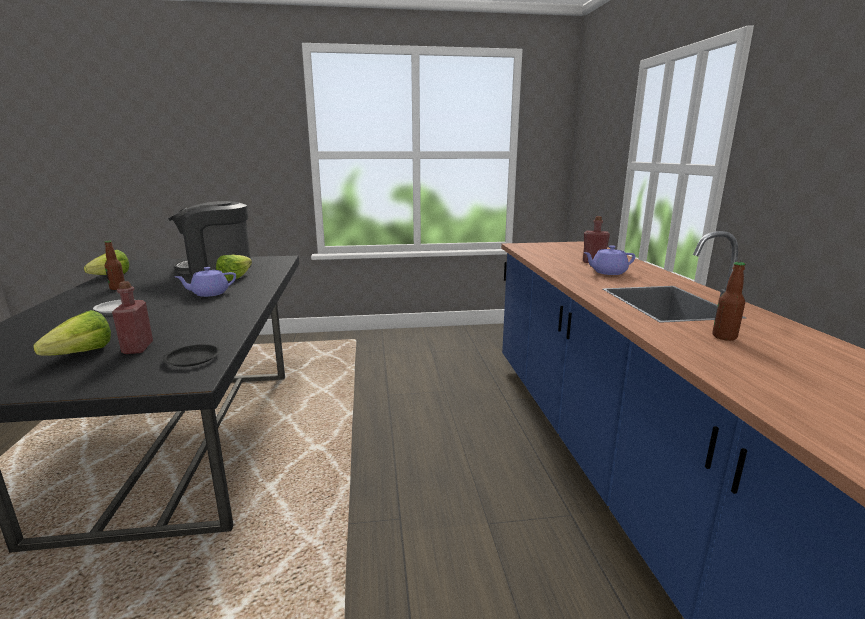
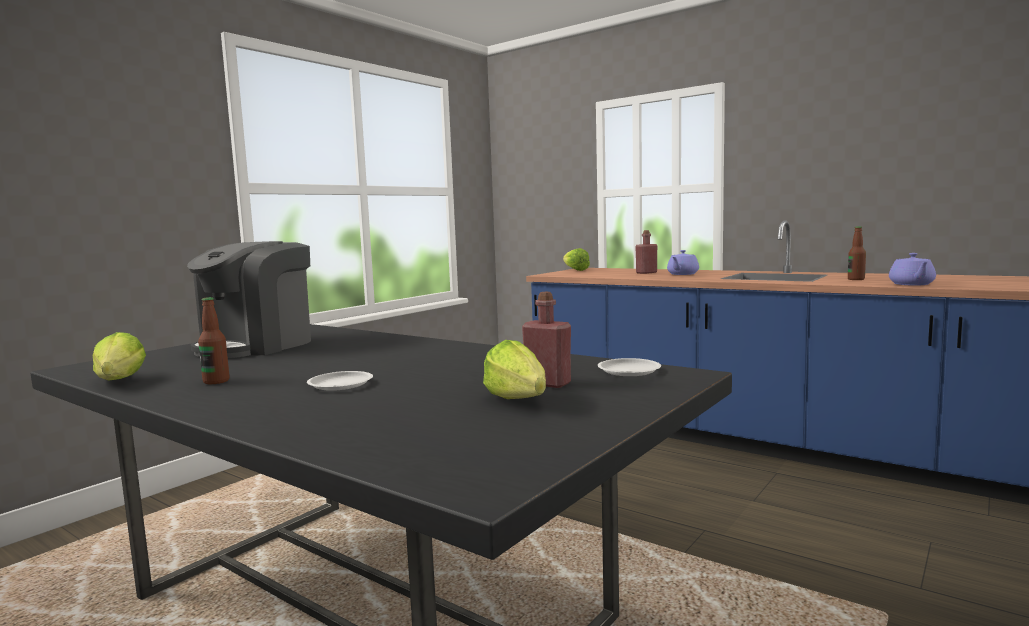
camera: 45 degrees left, 10 degrees down
(192, 359) = (628, 371): black plate -> white plate
(209, 293) = (385, 355): purple teapot -> purple teapot (912, 284)
(239, 277) = (341, 343): lettuce -> lettuce (574, 270)

